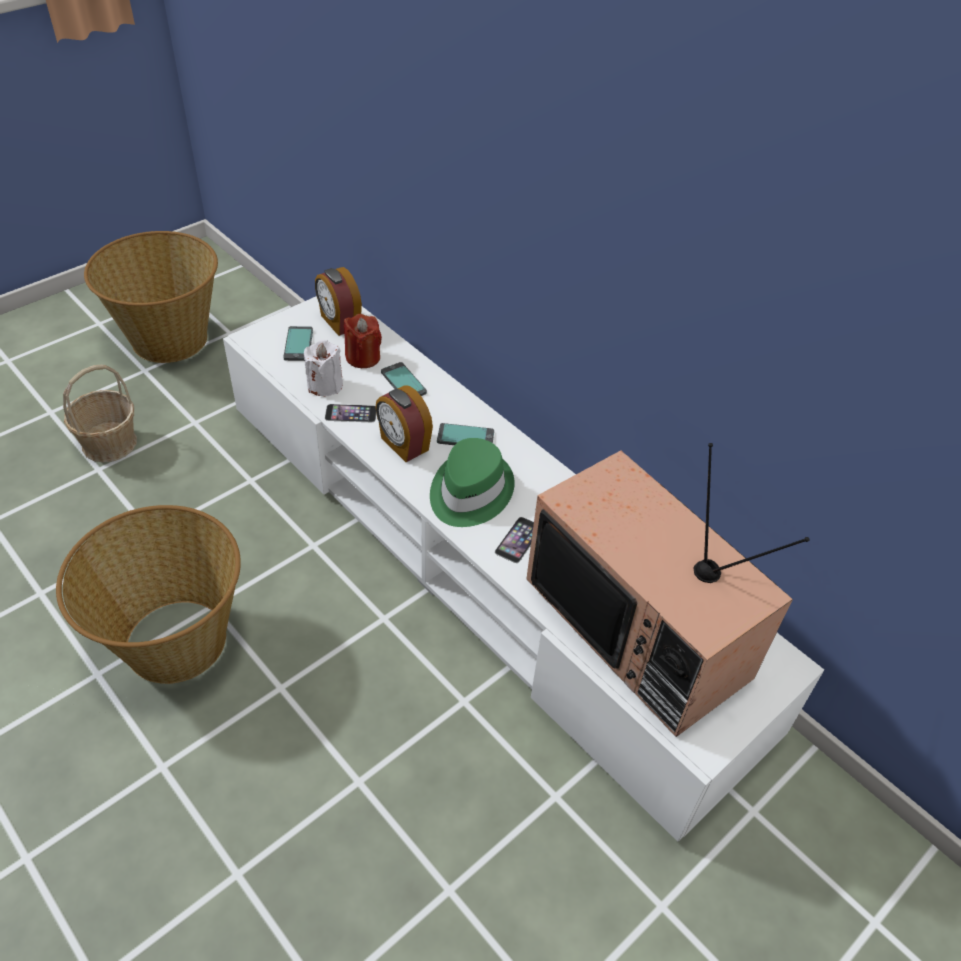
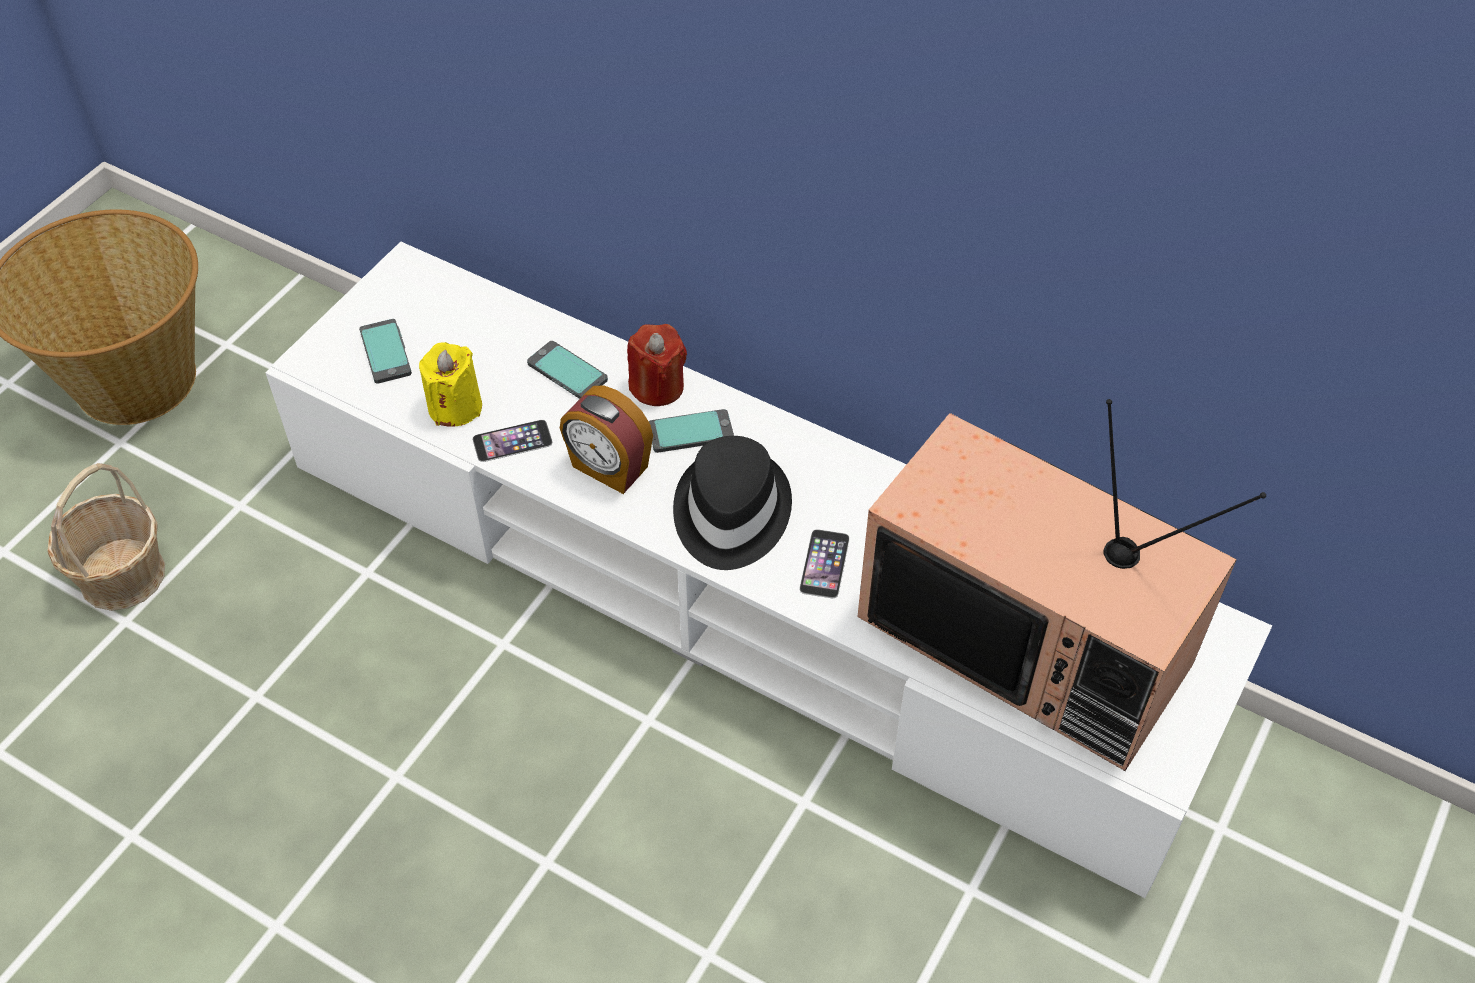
camera: 15 degrees left, 5 degrees up
(173, 641) = (364, 844): basket -> none
(325, 385) = (455, 407): white candle -> yellow candle
(339, 322) = (430, 299): alarm clock -> none
(363, 357) = (491, 347): red candle -> red candle (657, 387)
(469, 492) = (730, 513): green hat -> black hat

